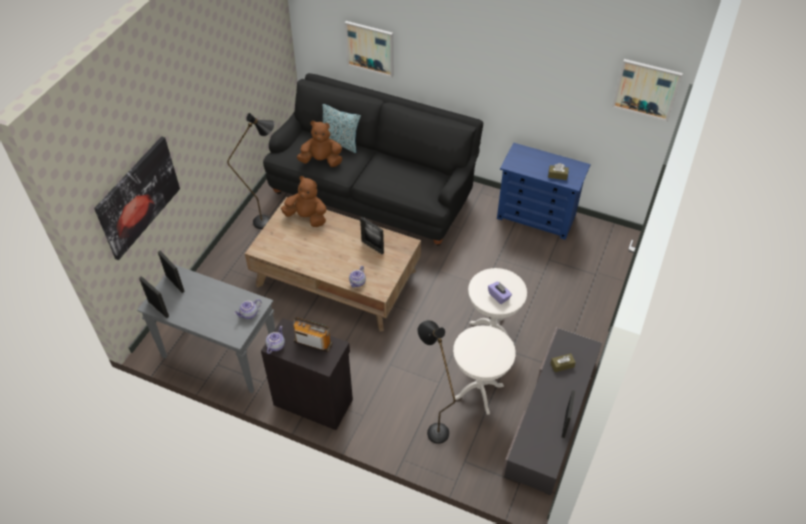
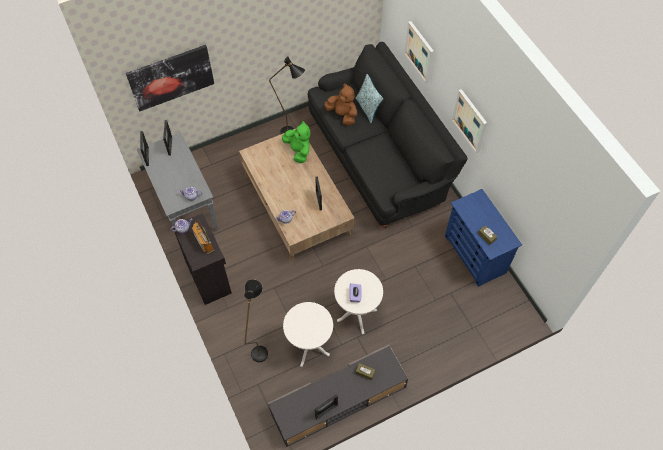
camera: 40 degrees right, 10 degrees up
(307, 217) = (298, 151): brown plush toy -> green plush toy
(646, 89) = (568, 219): picture -> picture (470, 120)

